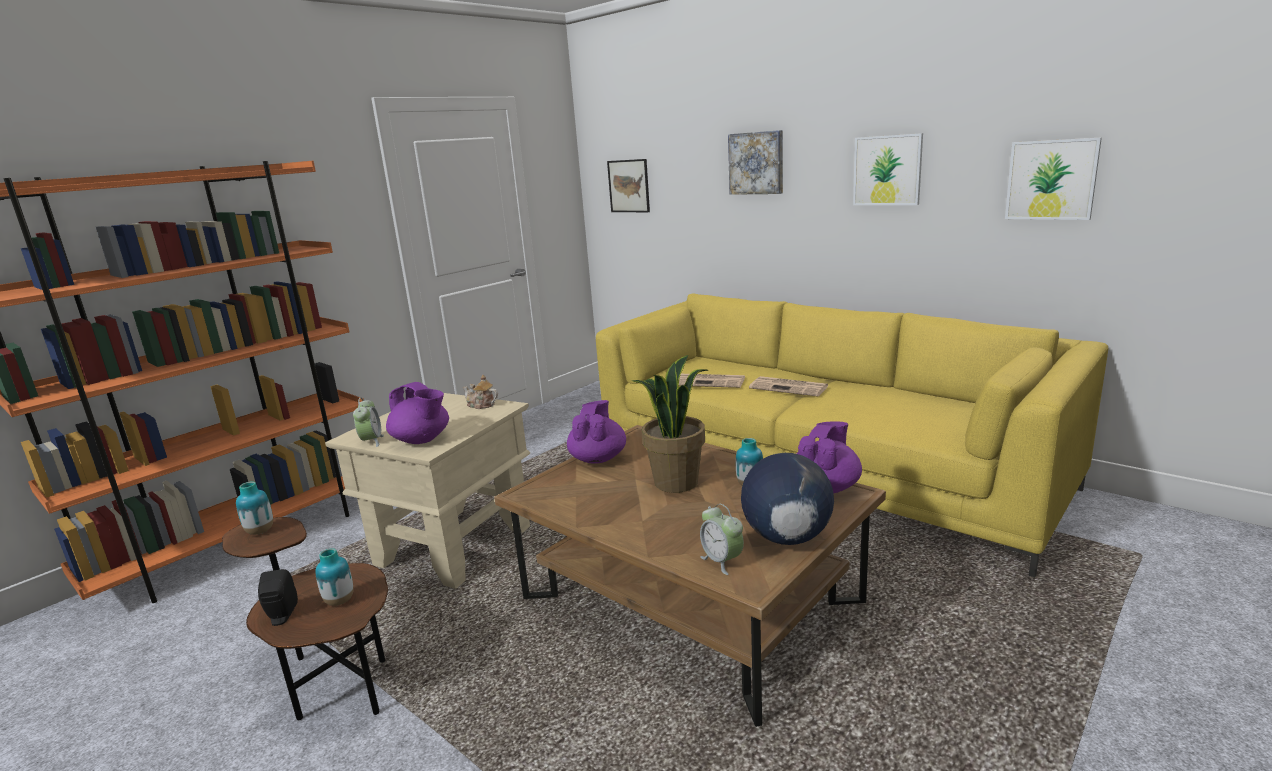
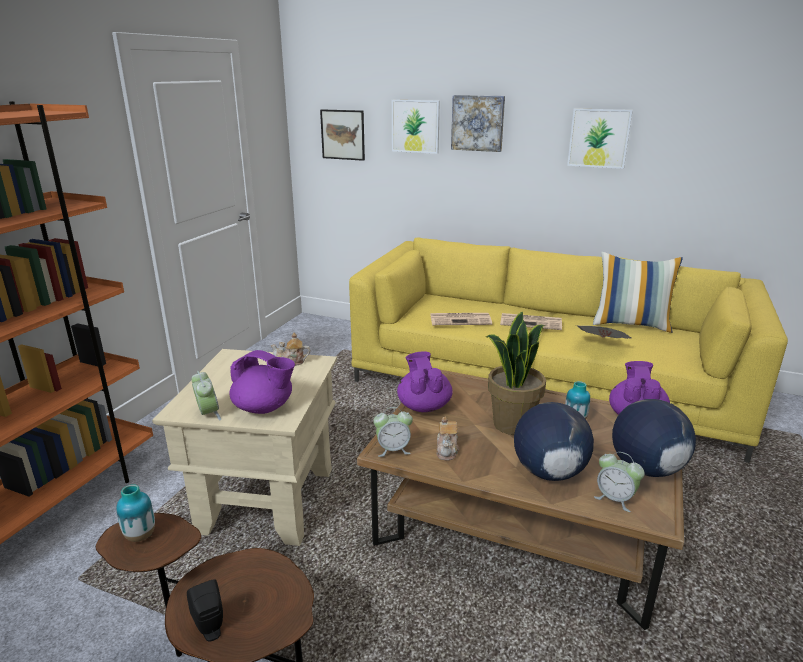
camera: 20 degrees left, 5 degrees up
(339, 601) = (263, 597): vase -> none
(533, 493) = (393, 449): none -> alarm clock
(586, 499) = (447, 450): none -> teapot
(672, 529) = (548, 472): none -> globe
(852, 414) = (602, 346): none -> newspaper
(915, 394) = (631, 324): none -> pillow
(1051, 180) = (732, 155): picture -> picture (415, 126)

